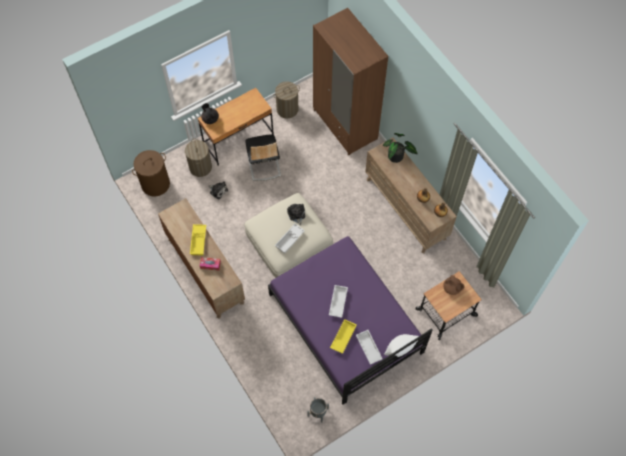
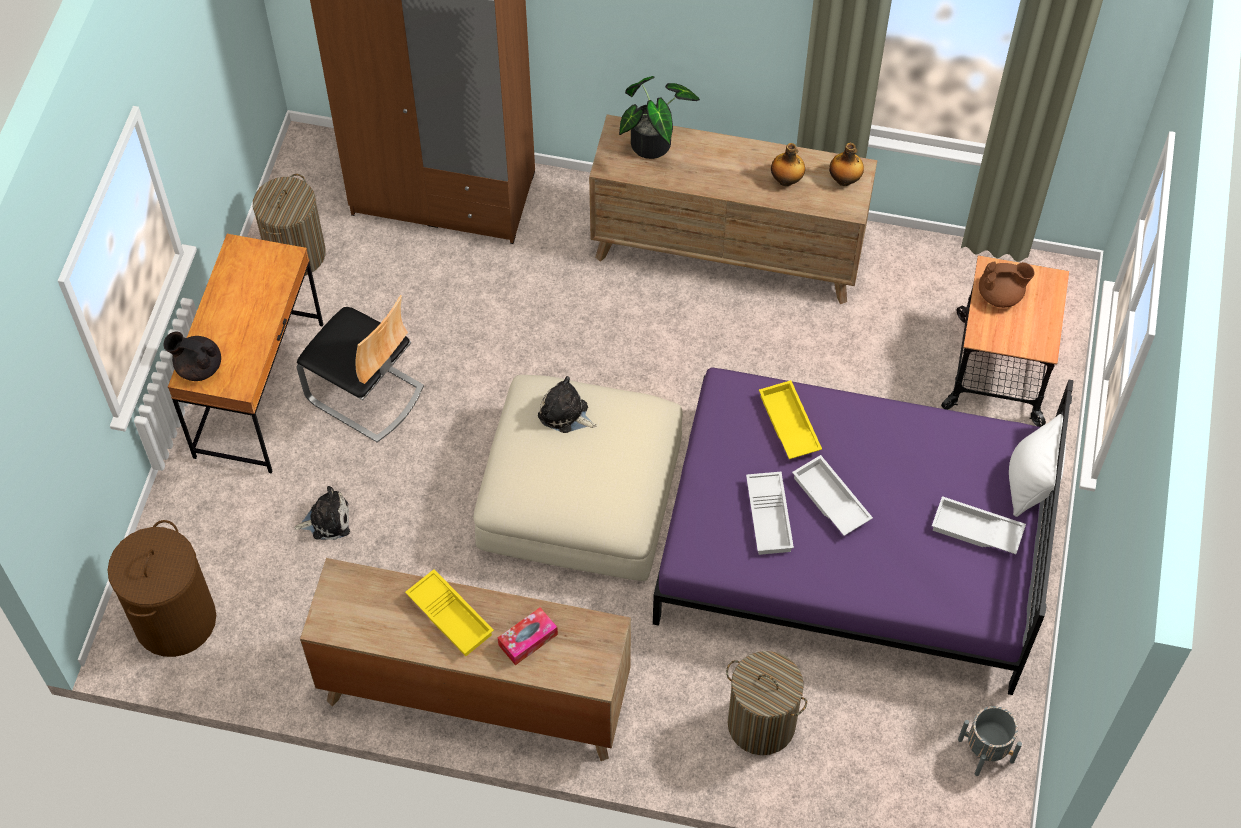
camera: 45 degrees left, 5 degrees down
(200, 167) = (237, 506): laundry basket -> laundry basket (761, 723)
(290, 240) = (607, 470): white tray -> white tray (770, 517)
(343, 337) = (911, 552): yellow tray -> yellow tray (787, 424)

